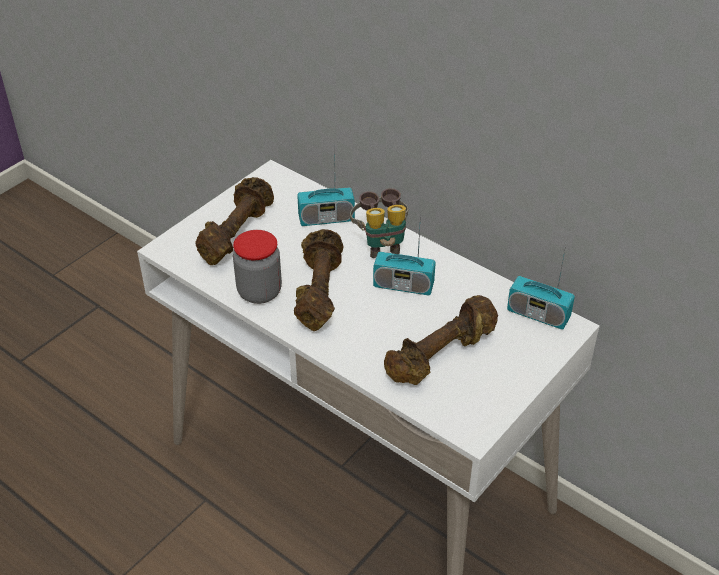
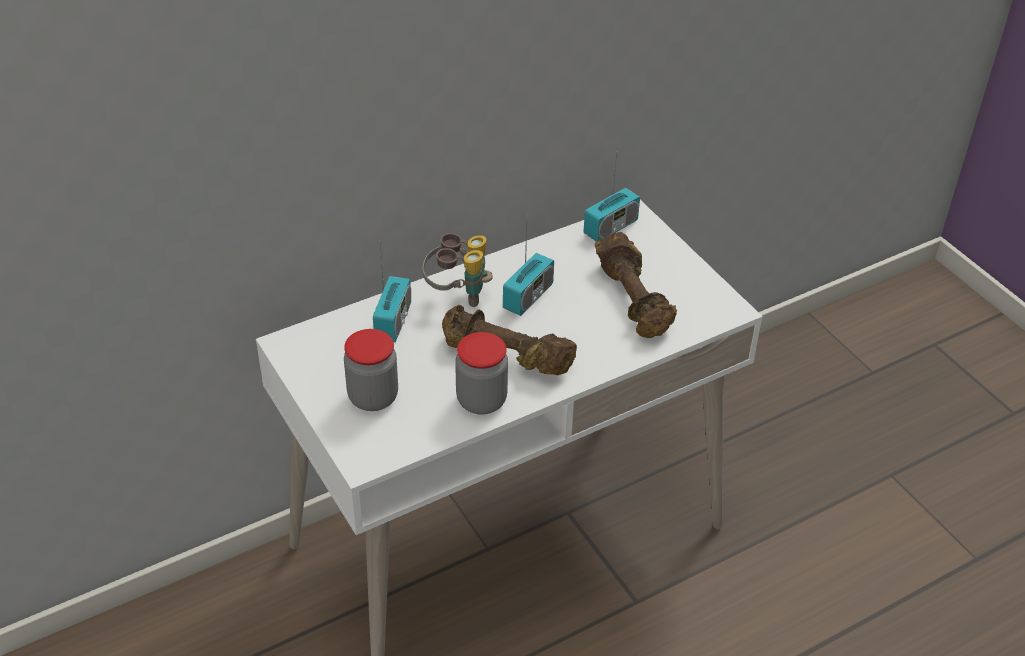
camera: 70 degrees left, 0 degrees up
(235, 233) = (373, 397): brown dumbbell -> jar

